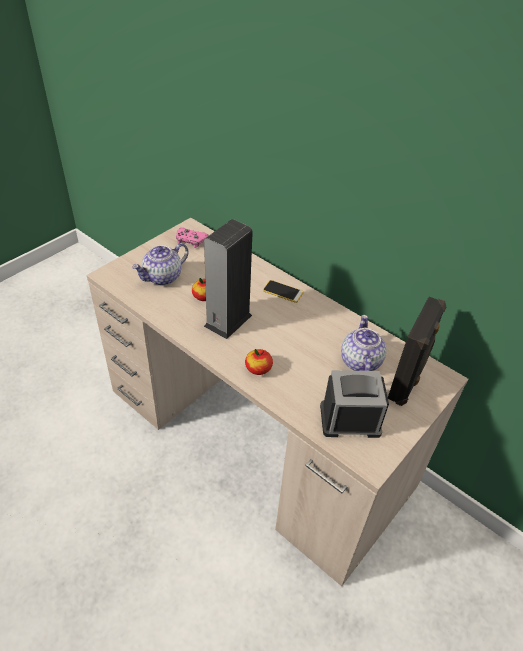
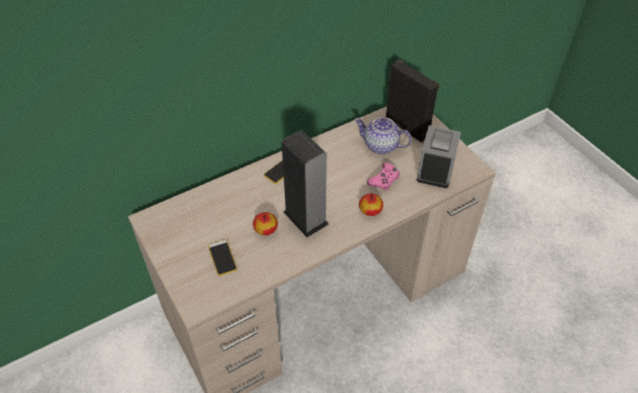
camera: 70 degrees left, 5 degrees up
(162, 277) = (222, 258): teapot -> phone
(190, 240) = (171, 223): pink game controller -> pink game controller (384, 180)

